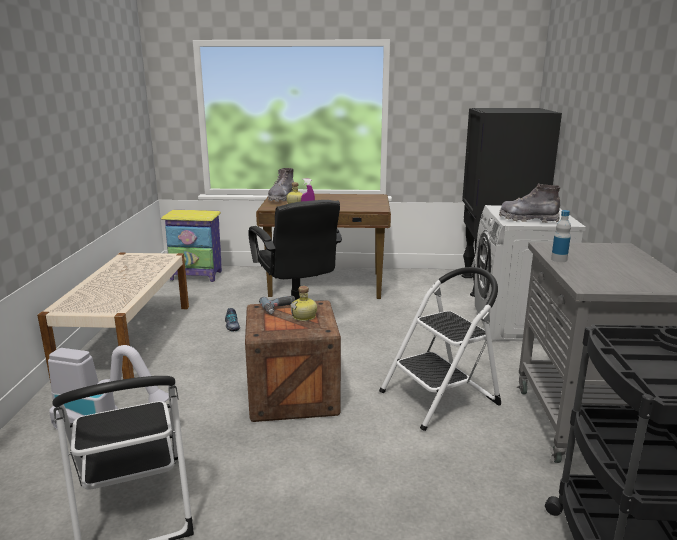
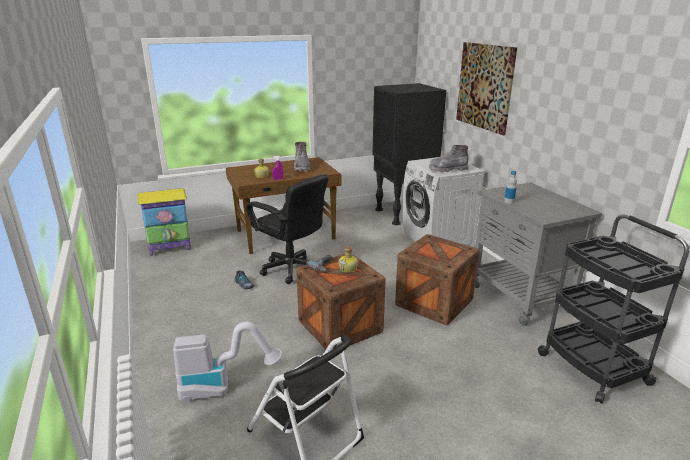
camera: 25 degrees left, 5 degrees up
(128, 339) = (167, 316): beige bench -> none
(281, 198) = (243, 171): grey boot -> grey boot (302, 167)
(442, 398) = (434, 302): step ladder -> crate
(598, 101) = (485, 87): none -> picture

